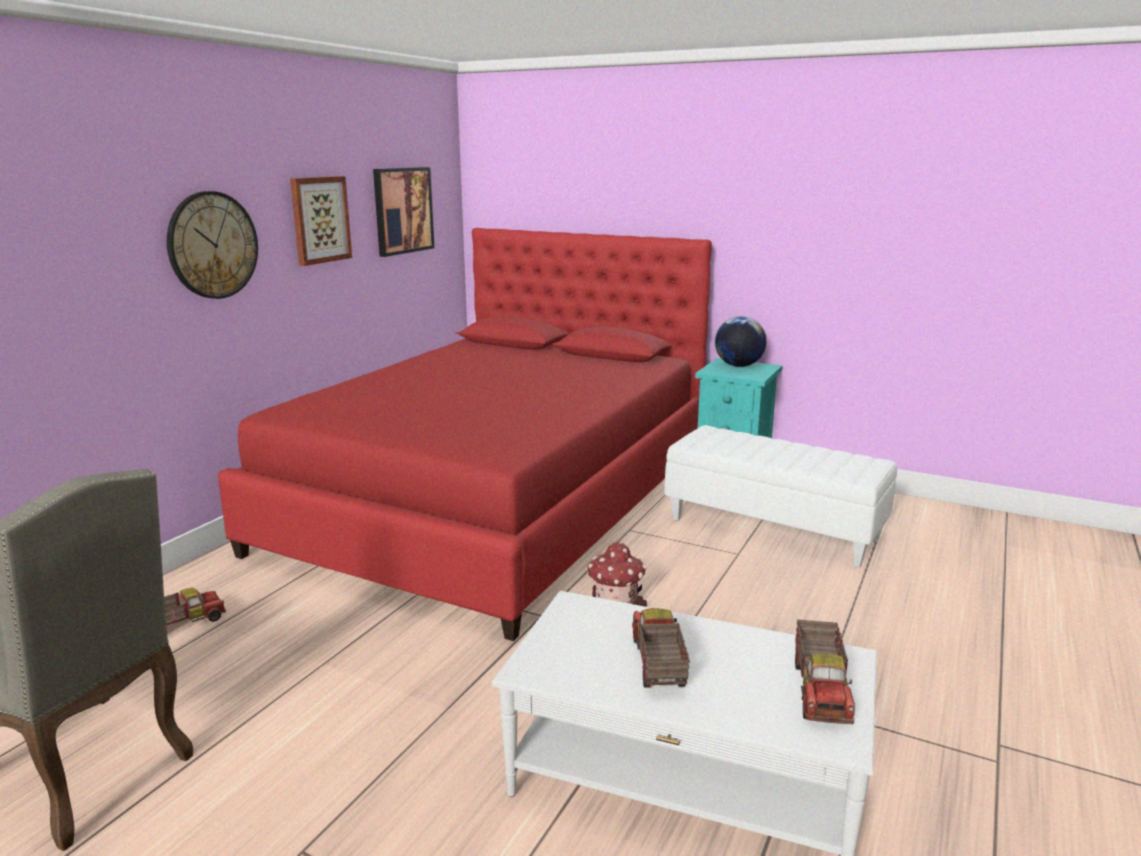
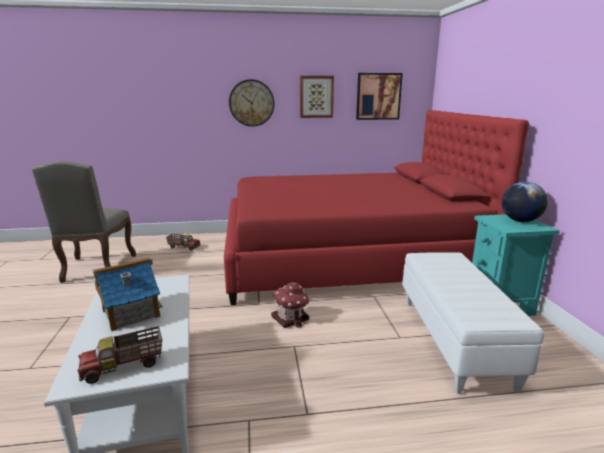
camera: 55 degrees right, 0 degrees up
(657, 664) = (130, 313): toy truck -> toy house

